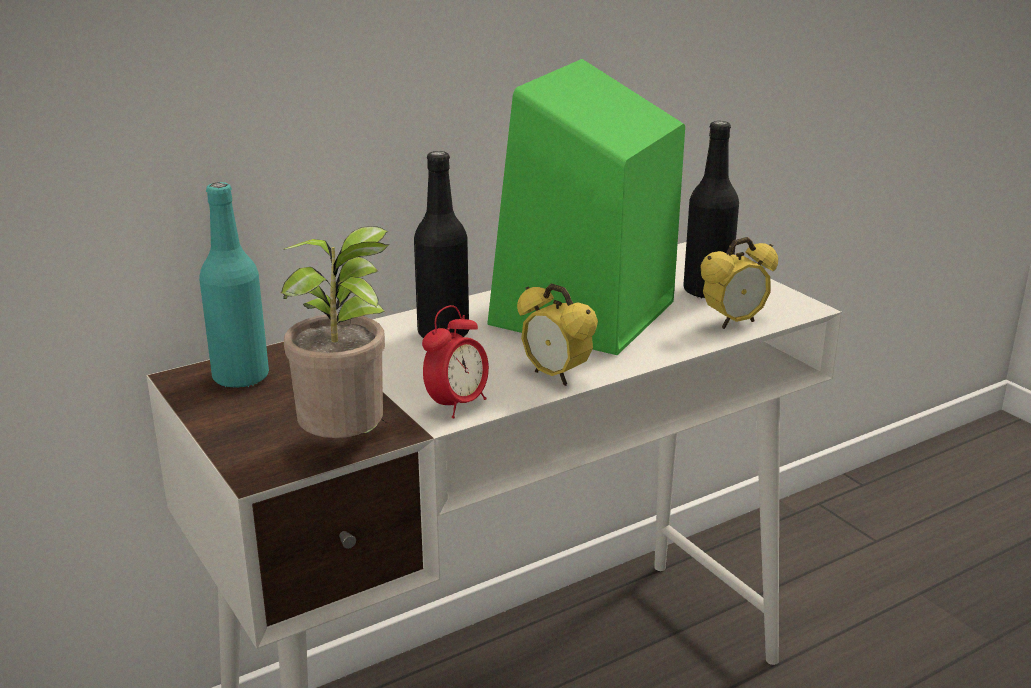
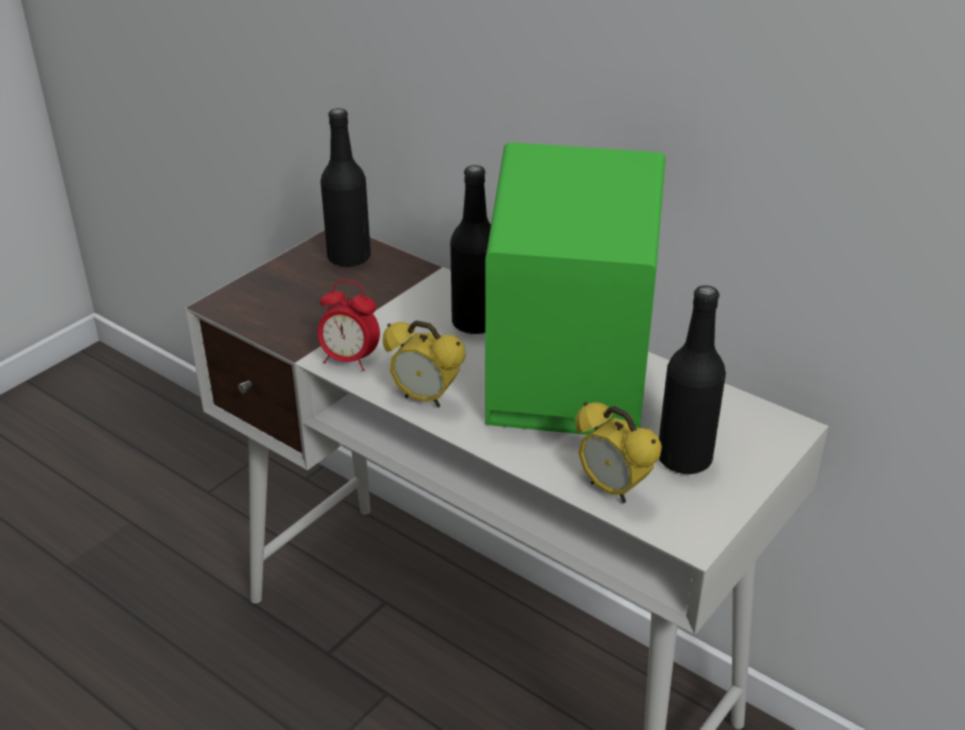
camera: 70 degrees right, 10 degrees up
(241, 377) = (349, 257): turquoise bottle -> black bottle
(349, 446) = (266, 329): potted plant -> none
(555, 376) = (425, 398): alarm clock -> alarm clock turned 90 degrees counterclockwise

